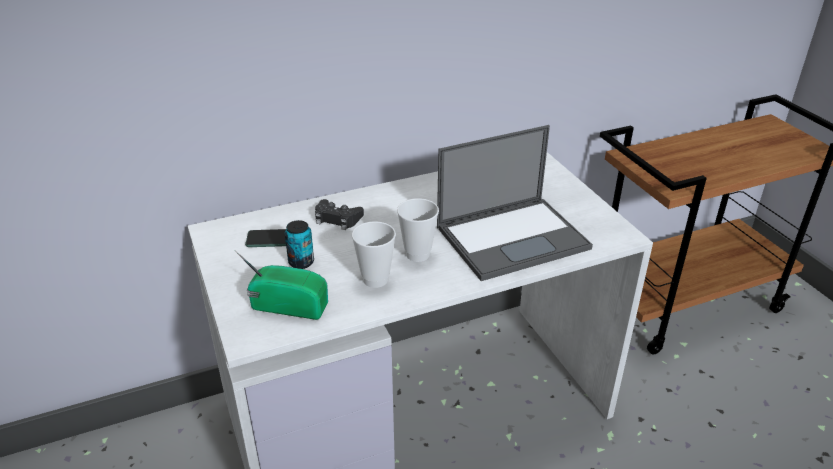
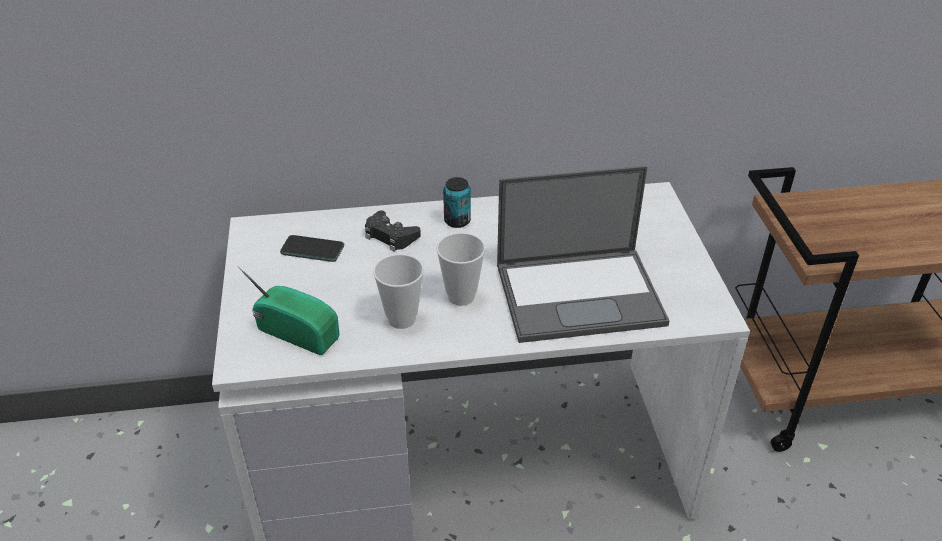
camera: 15 degrees right, 5 degrees up
(301, 262) = (331, 283): can -> can (457, 221)

